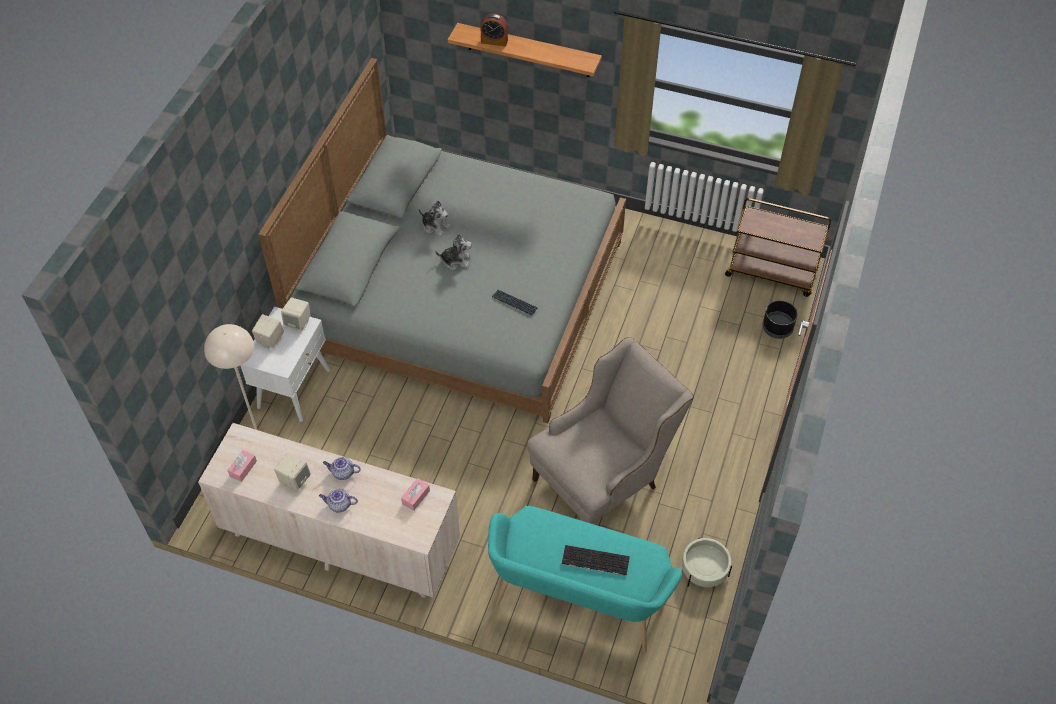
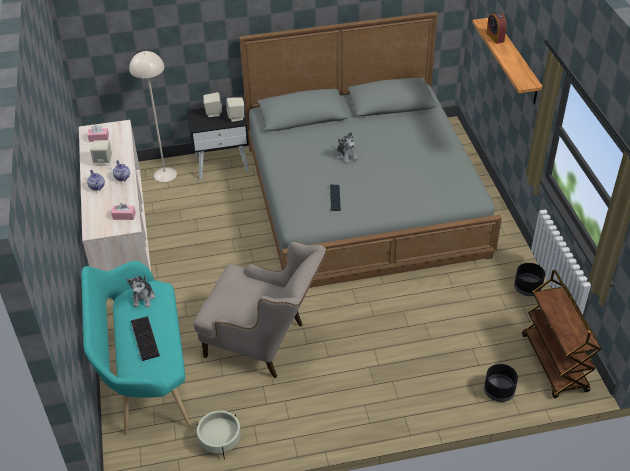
camera: 60 degrees right, 10 degrees down
(294, 388) = (222, 164): white nightstand -> black nightstand
(435, 226) = (368, 134): plush toy -> plush toy (143, 298)
(675, 239) = (528, 288): none -> black planter

